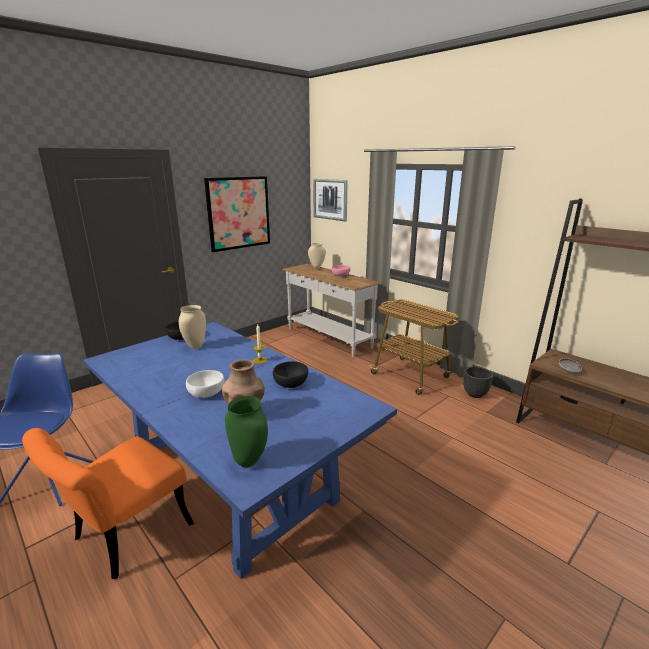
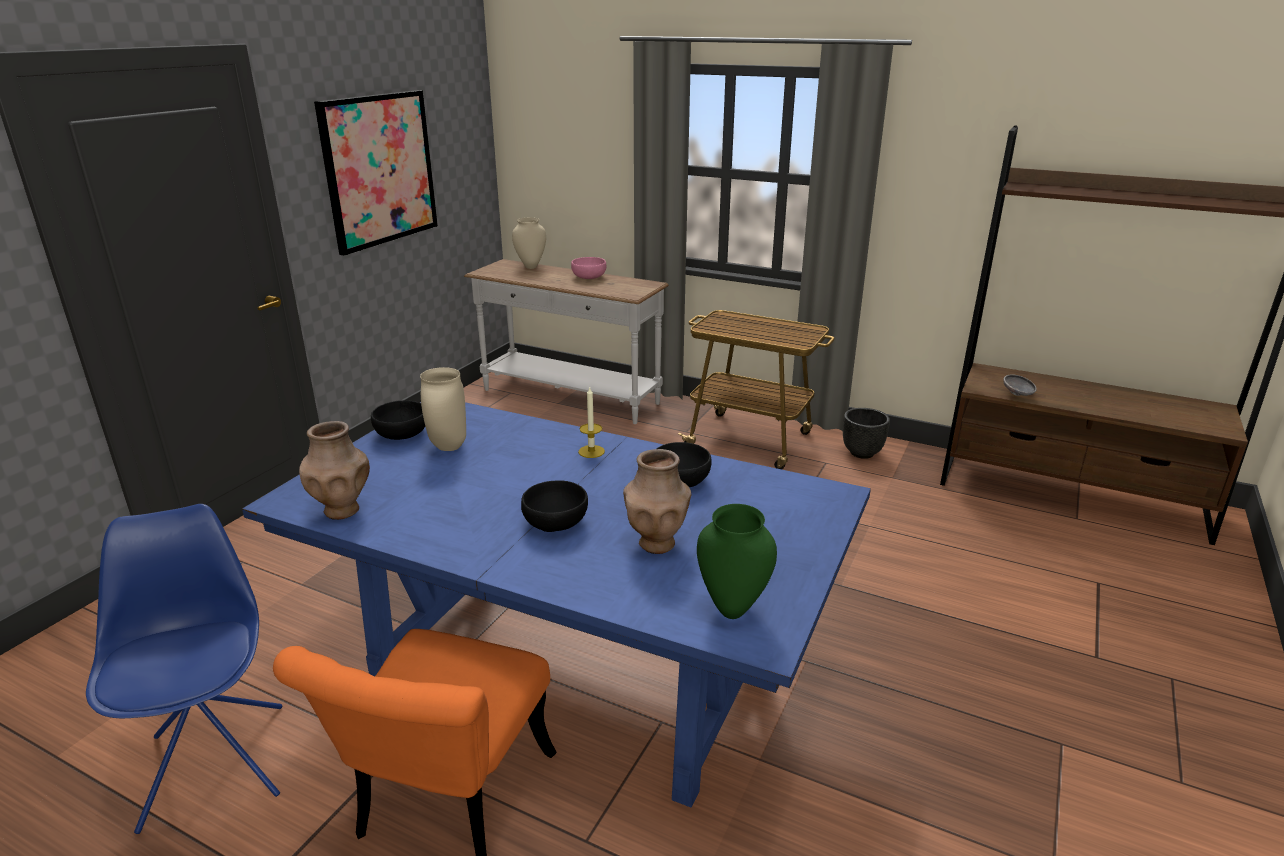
camera: 20 degrees left, 5 degrees up
(120, 368) = (342, 510): none -> brown vase
(207, 393) = (556, 522): white bowl -> black bowl
(330, 199) = (542, 131): picture -> none

